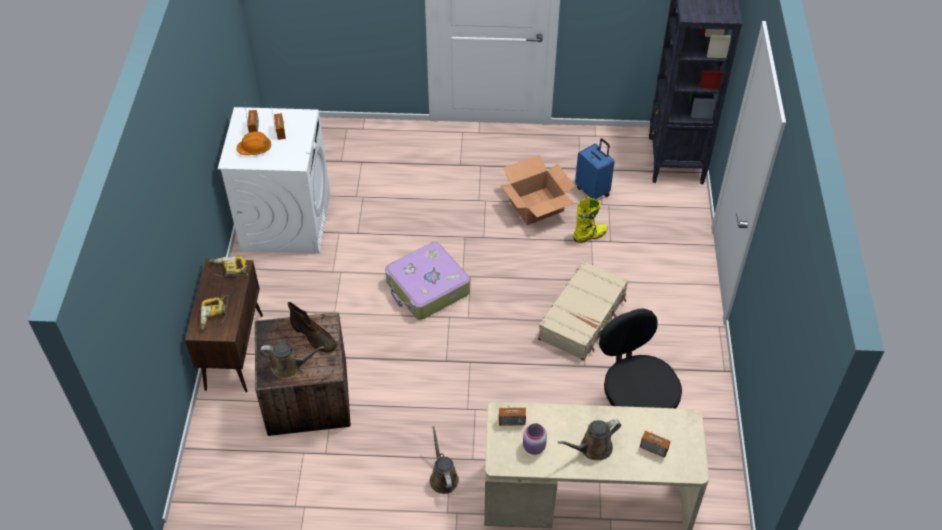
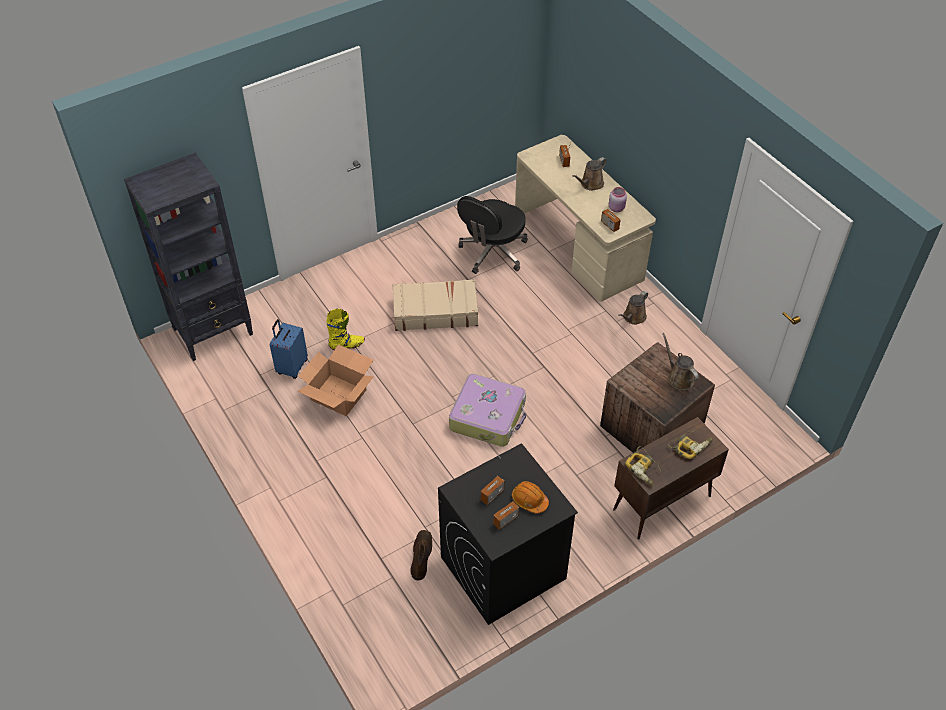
camera: 125 degrees left, 0 degrees up
(286, 220) = (502, 568): white washing machine -> black washing machine
(314, 336) = (641, 379): brown boot -> brown boot (421, 556)
(590, 236) = (347, 345): yellow boot -> yellow boot turned 135 degrees clockwise
(592, 448) = (590, 184): brown watering can -> brown watering can turned 105 degrees clockwise

